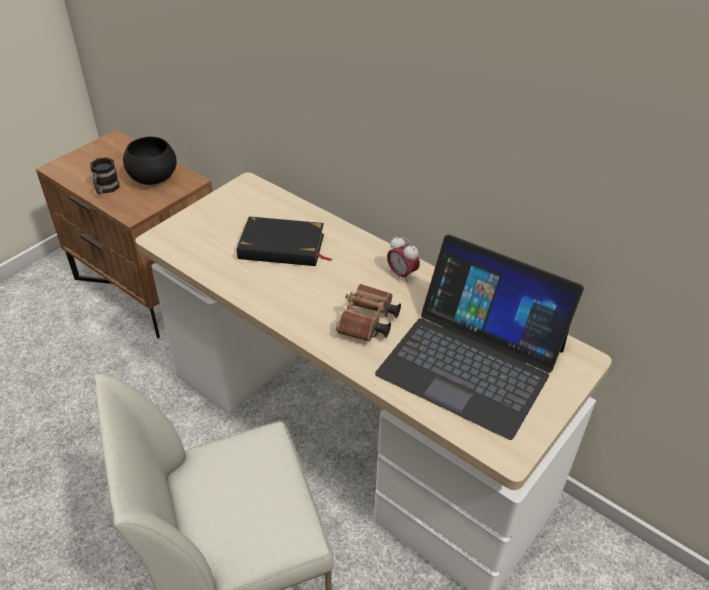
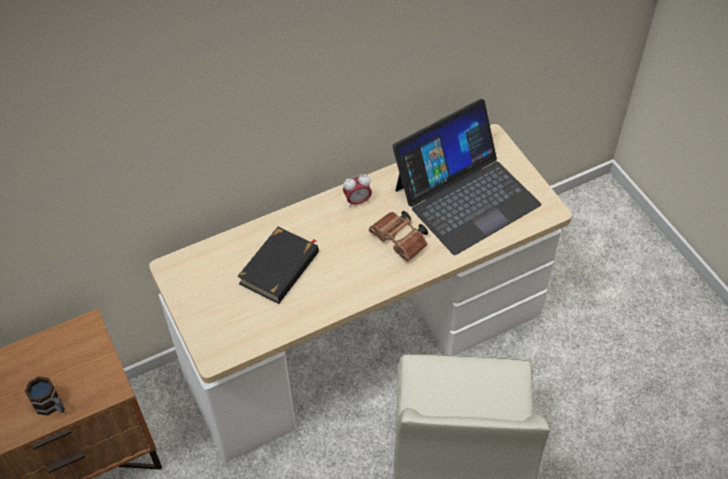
camera: 65 degrees left, 10 degrees up
(152, 178) = (60, 358): black bowl -> none

